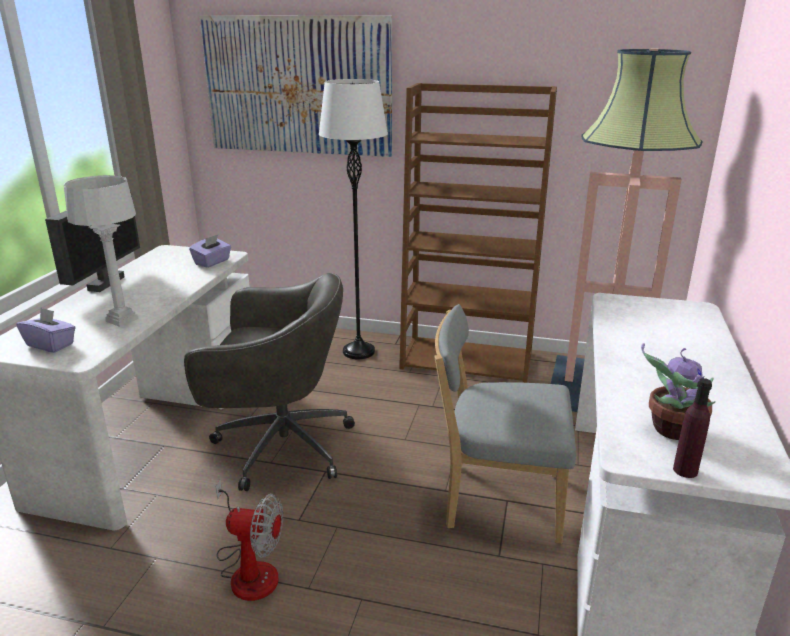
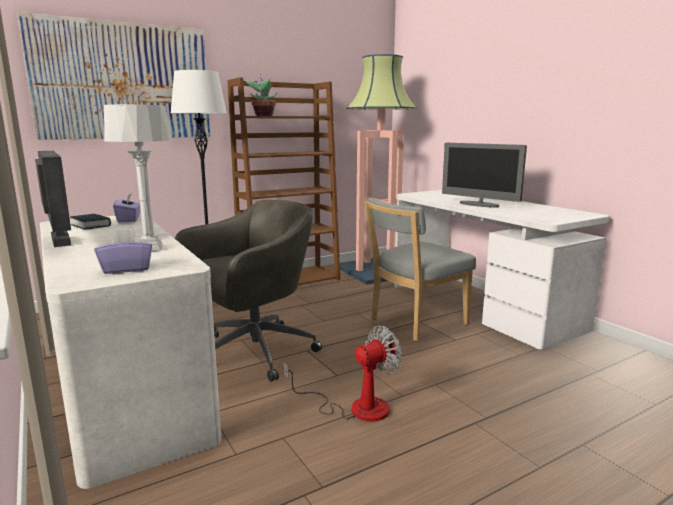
camera: 45 degrees left, 10 degrees down
(171, 263) = (91, 225): none -> book
(638, 366) = (479, 204): none -> monitor
(672, 430) = (539, 213): potted plant -> potted plant (263, 115)
(685, 470) = (571, 218): purple bottle -> none

